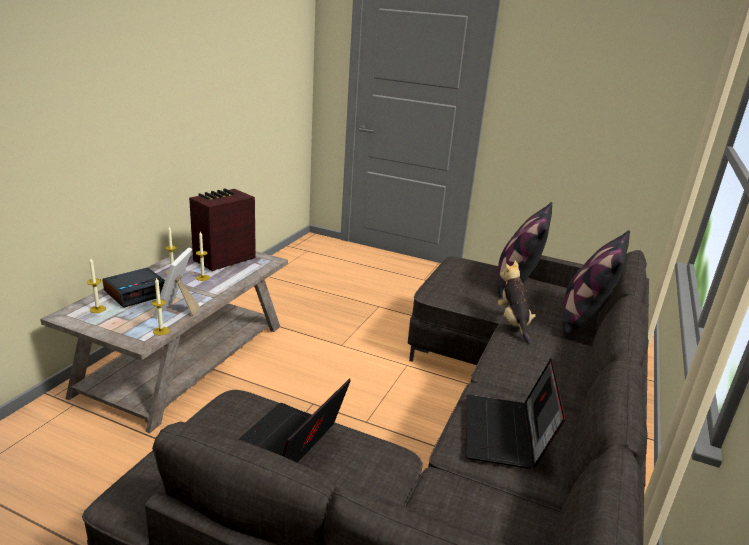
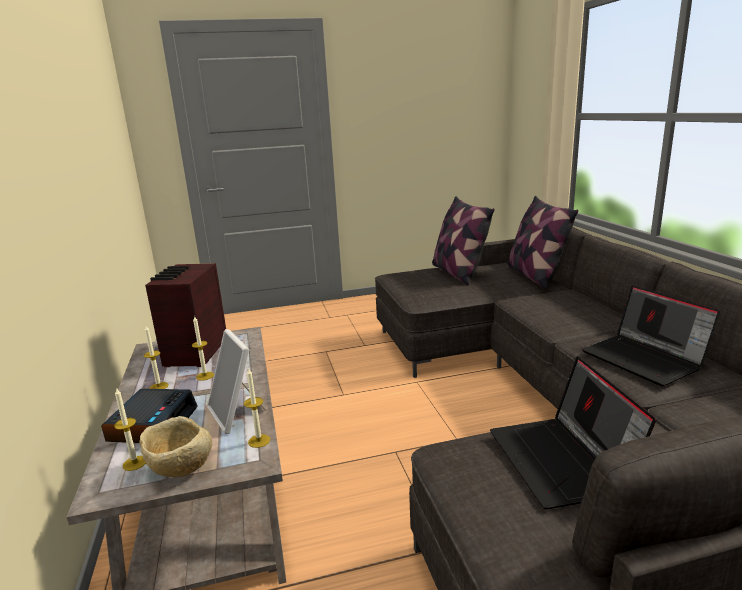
camera: 35 degrees left, 5 degrees down
(107, 325) = (180, 471): none -> beige bowl
(513, 323) = (506, 296): plush toy -> none

